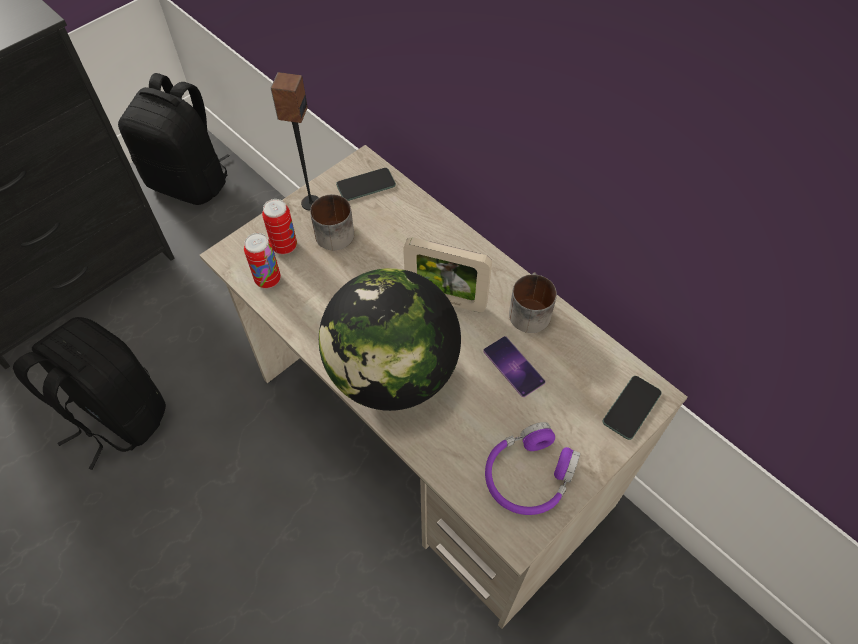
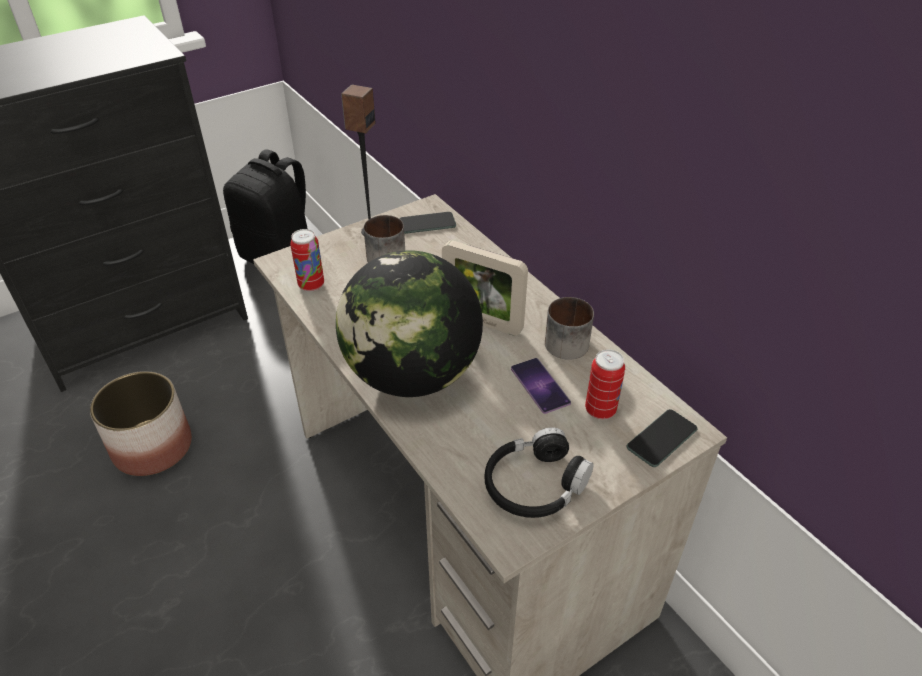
camera: 10 degrees right, 15 degrees down
(117, 415) = (152, 447): black backpack -> planter
(284, 246) = (335, 261): can -> can (600, 410)
(529, 475) = (535, 485): purple headphones -> black headphones

